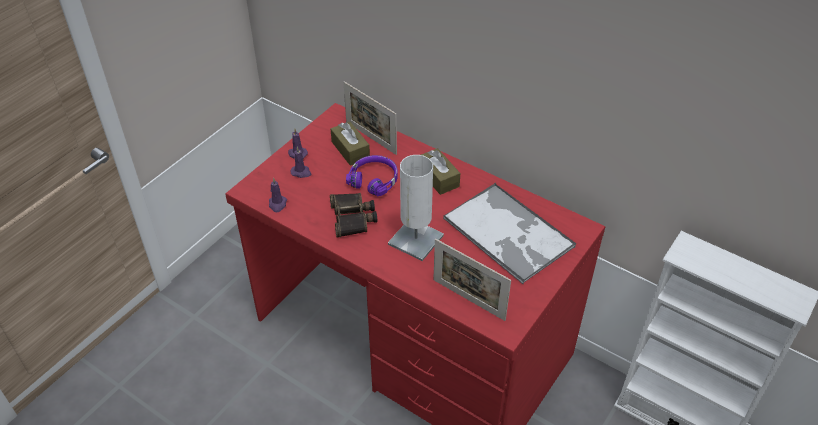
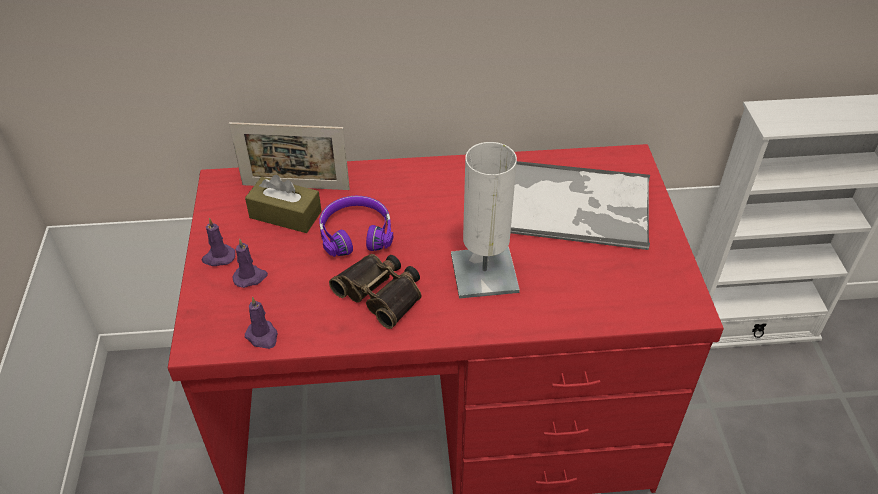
camera: 40 degrees left, 0 degrees up
(438, 178) = (428, 189): brown tissue box -> none
(468, 299) = (617, 302): picture frame -> none

